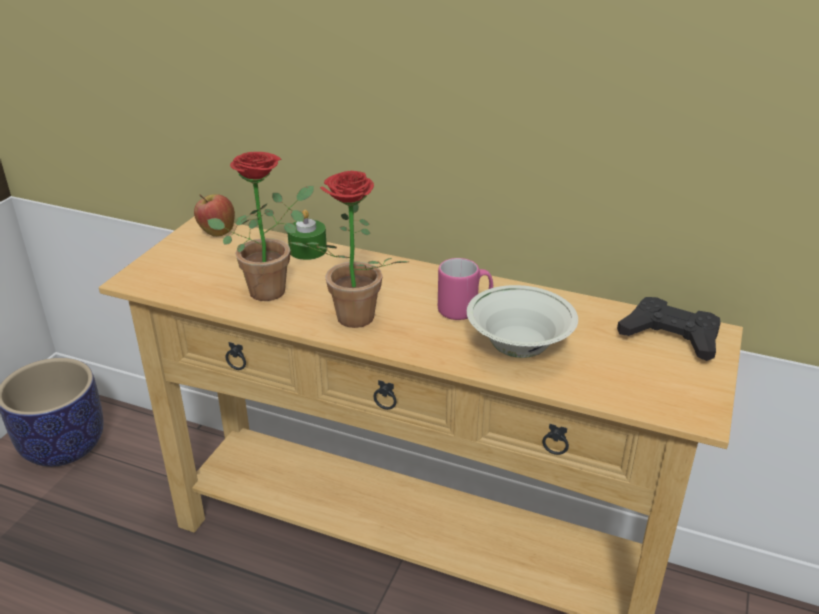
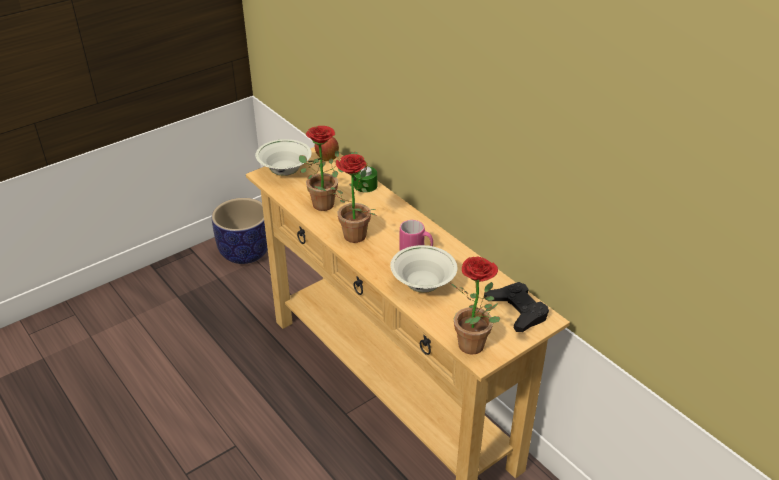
camera: 30 degrees right, 5 degrees up
(164, 266) = (285, 171): none -> white bowl
(677, 404) = (475, 348): none -> potted plant

